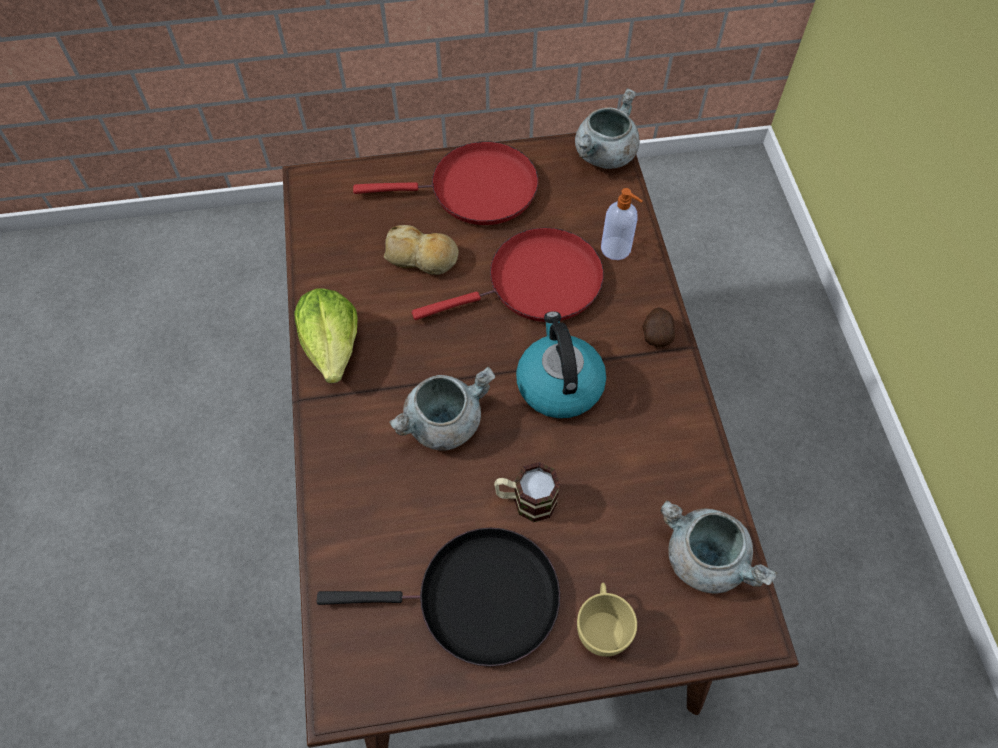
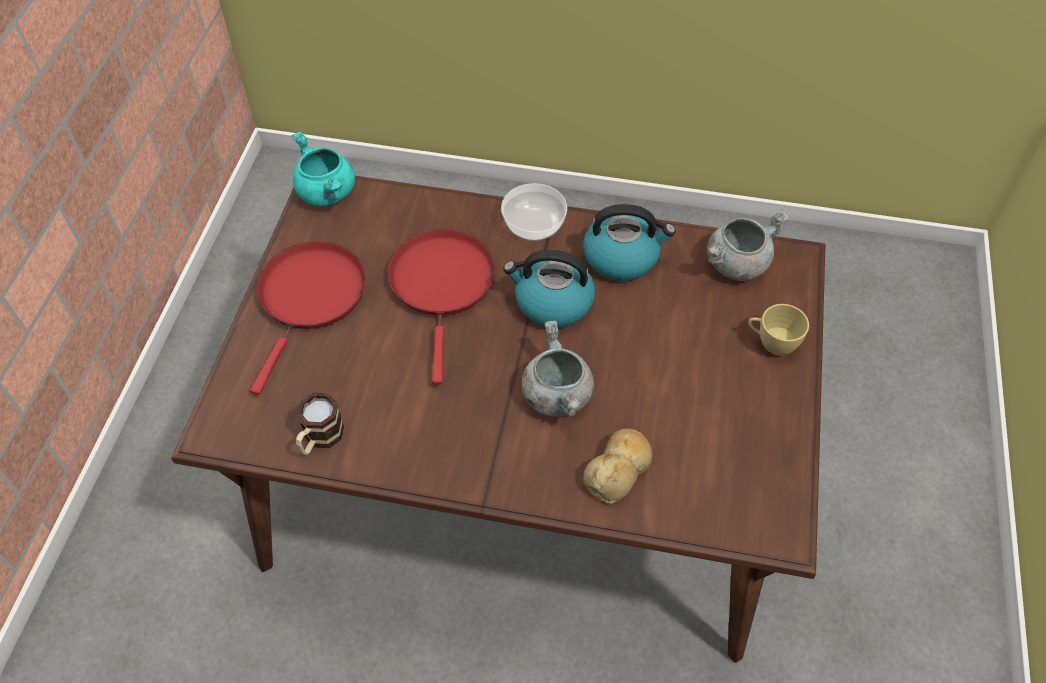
camera: 70 degrees left, 5 degrees down
(332, 347) = (435, 462): lettuce -> none
(422, 258) = (368, 362): bread -> bread (618, 470)
(478, 600) = (727, 416): black frying pan -> none
(525, 500) = (651, 358): mug -> mug (319, 438)
(604, 155) = (327, 193): grey cooking pot -> turquoise cooking pot
(616, 249) = (435, 219): soap dispenser -> none
(653, 433) = (622, 257): none -> kettle
(656, 334) = (533, 224): potato -> bowl

